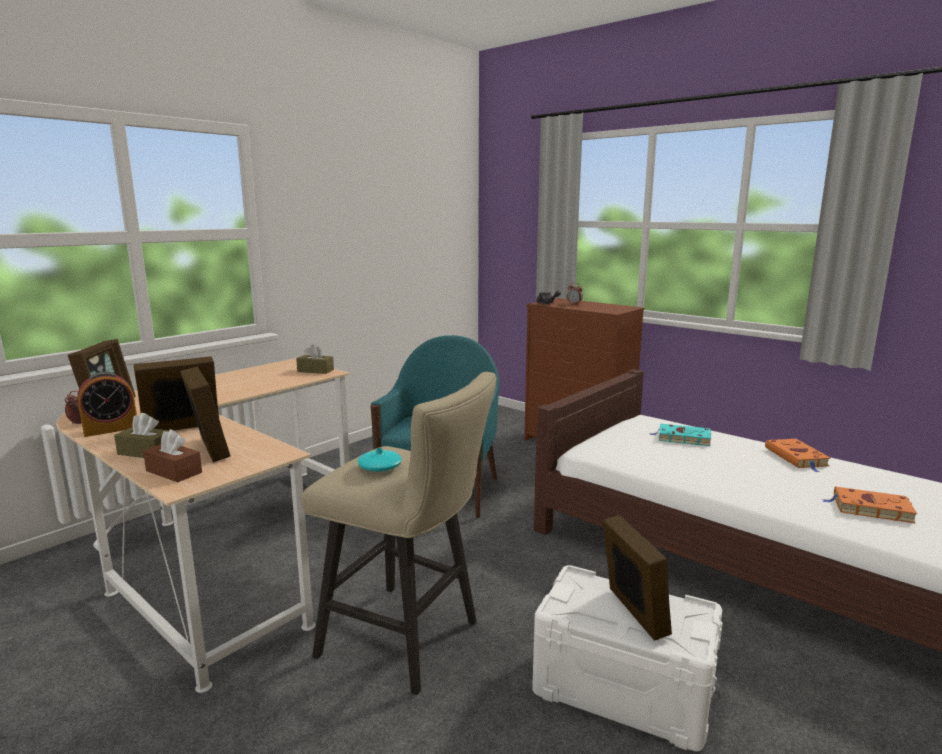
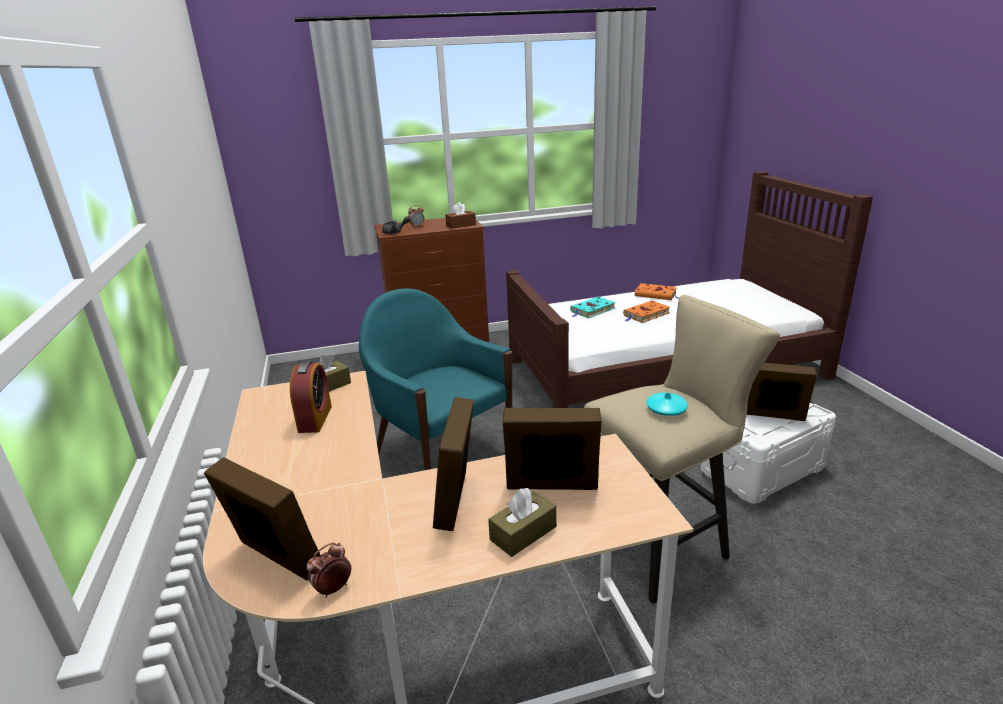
camera: 55 degrees left, 10 degrees up
(111, 429) = (394, 560): alarm clock -> alarm clock (315, 419)
(174, 472) = (607, 517): brown tissue box -> brown tissue box (461, 225)
(869, 508) = (735, 306): orange book -> orange book (645, 315)

